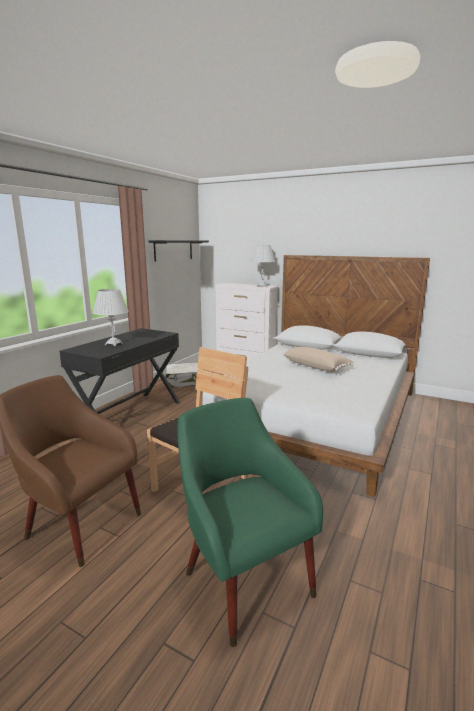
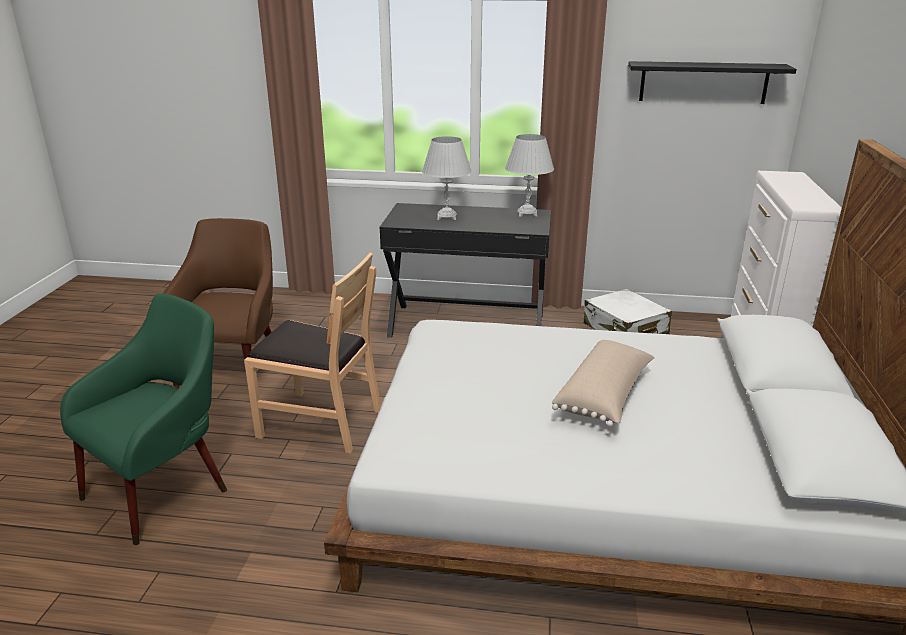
camera: 70 degrees right, 10 degrees up
(262, 286) = (807, 201): white table lamp -> white table lamp (527, 213)

